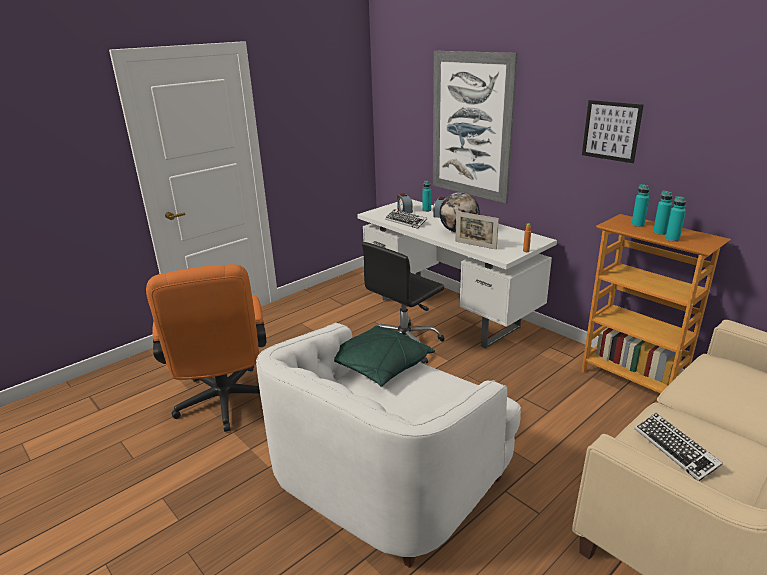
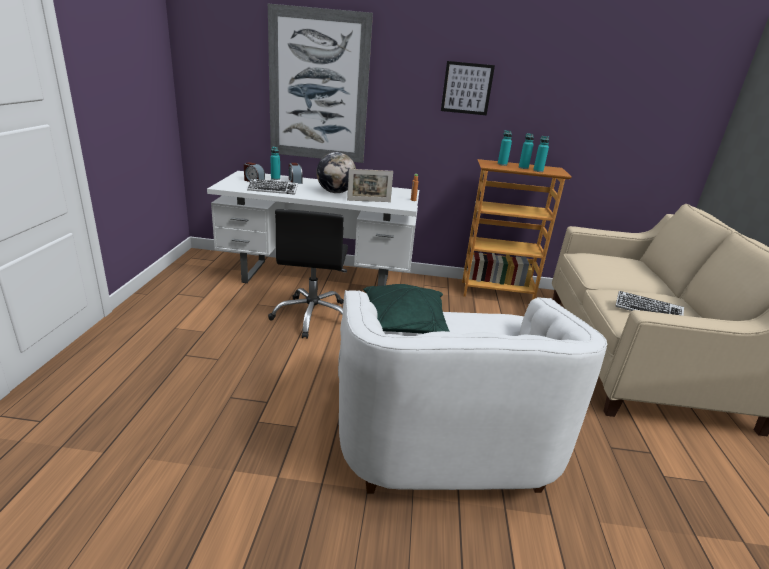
camera: 45 degrees left, 0 degrees up
(225, 405) = (184, 447): orange office chair -> none

